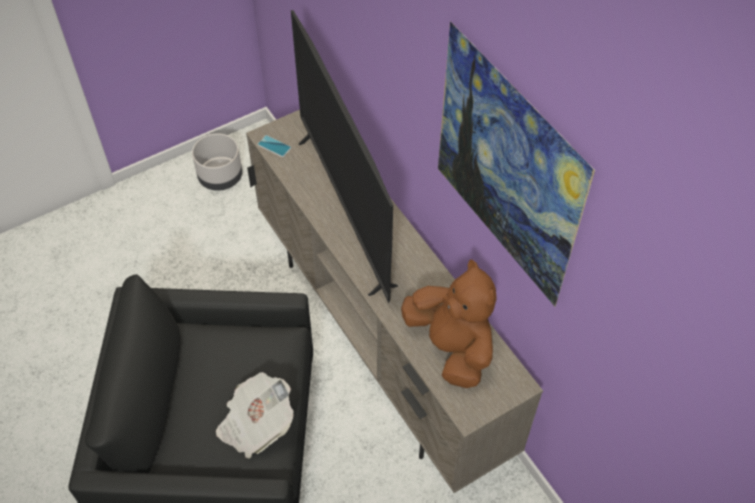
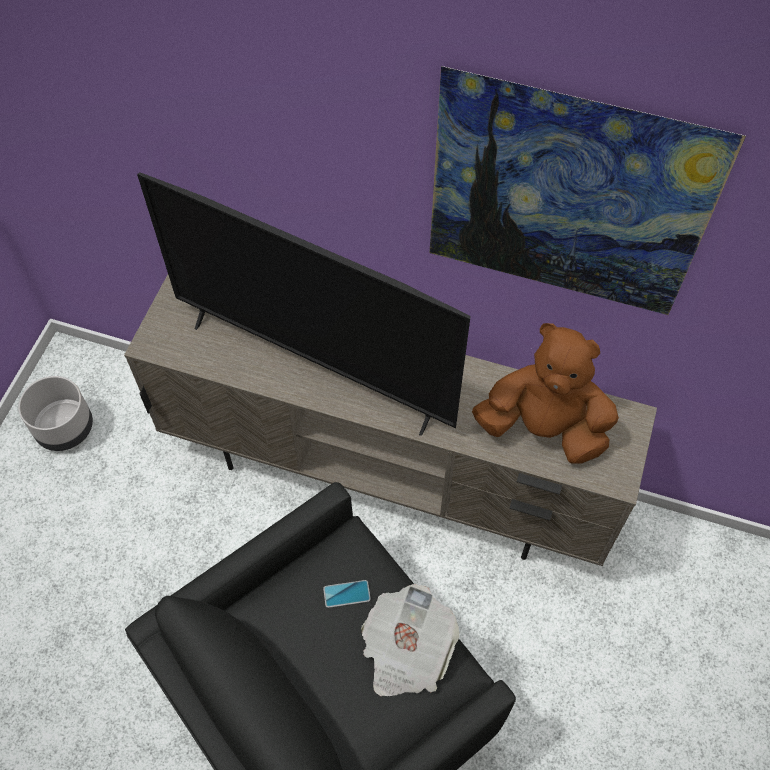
camera: 40 degrees left, 5 degrees up
(274, 146) = (171, 349): phone -> phone (346, 594)

